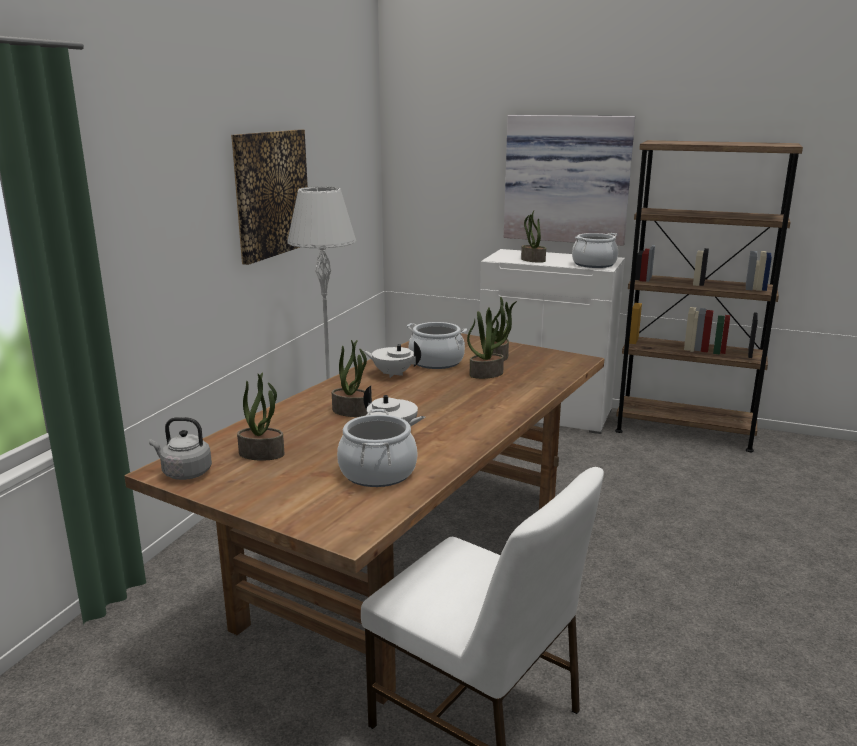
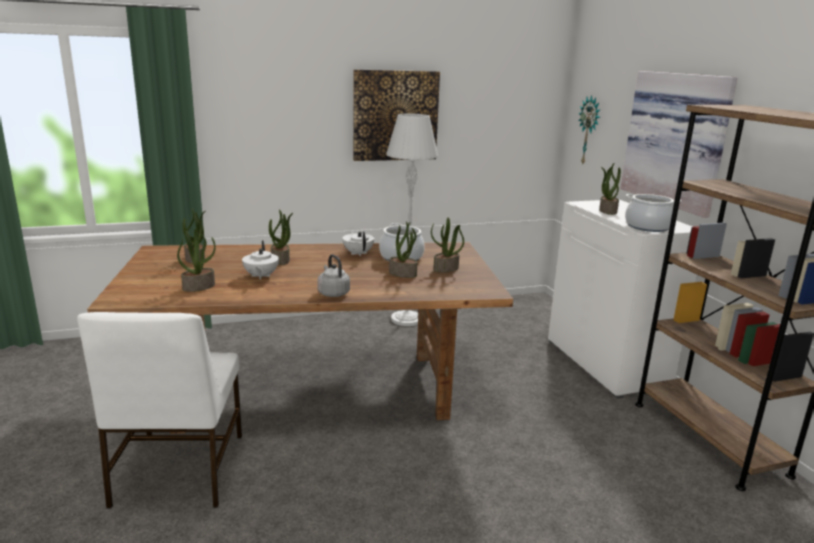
camera: 50 degrees right, 0 degrees up
(184, 473) = (155, 253): grey kettle -> grey kettle (333, 293)
(377, 472) = (199, 287): cooking pot -> potted plant
(431, 183) = (589, 130): none -> wall clock

